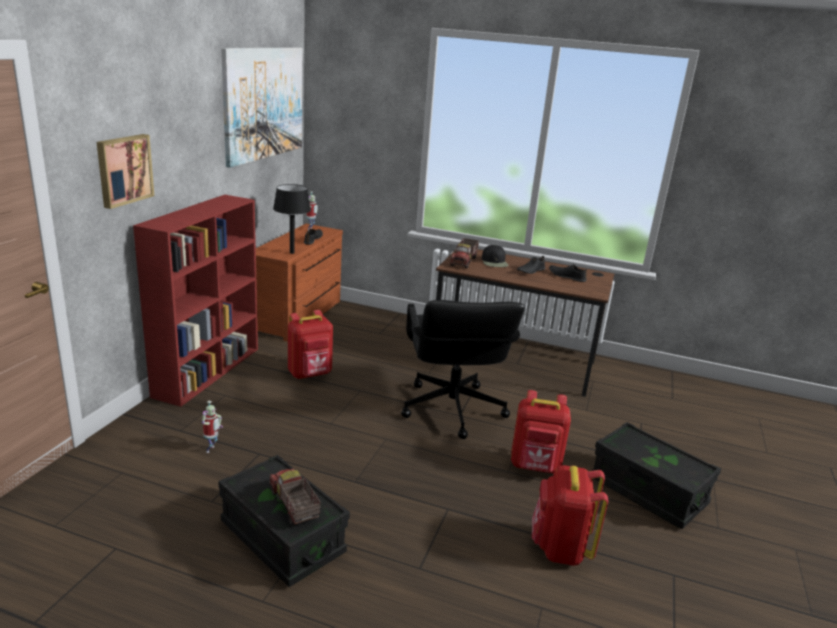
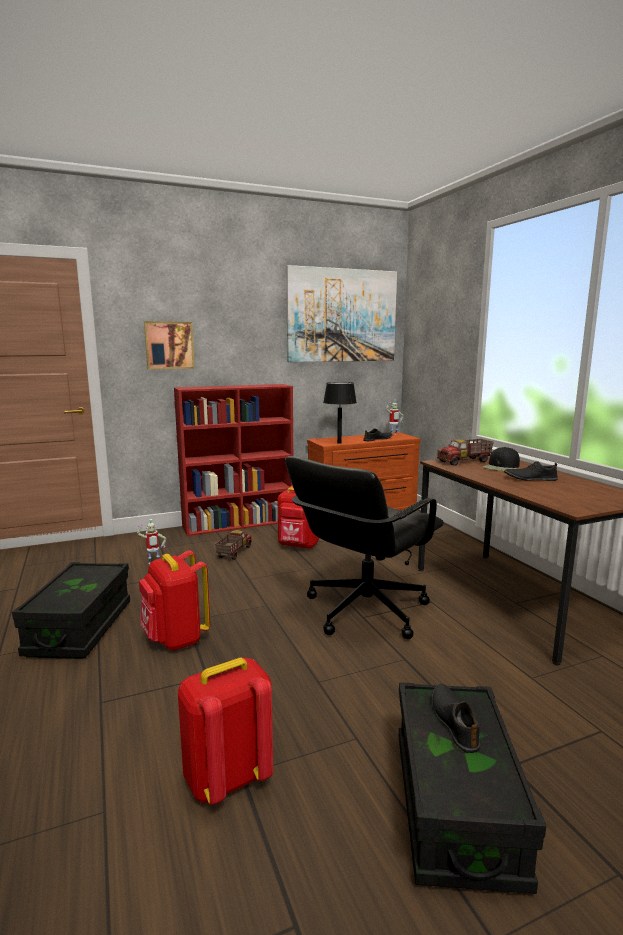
camera: 50 degrees right, 10 degrees down
(293, 506) = (68, 594): toy truck -> toy truck (233, 552)
(535, 466) = (354, 693): red backpack -> red backpack (175, 639)
(566, 276) = (571, 490): black shoe -> black shoe (454, 721)

